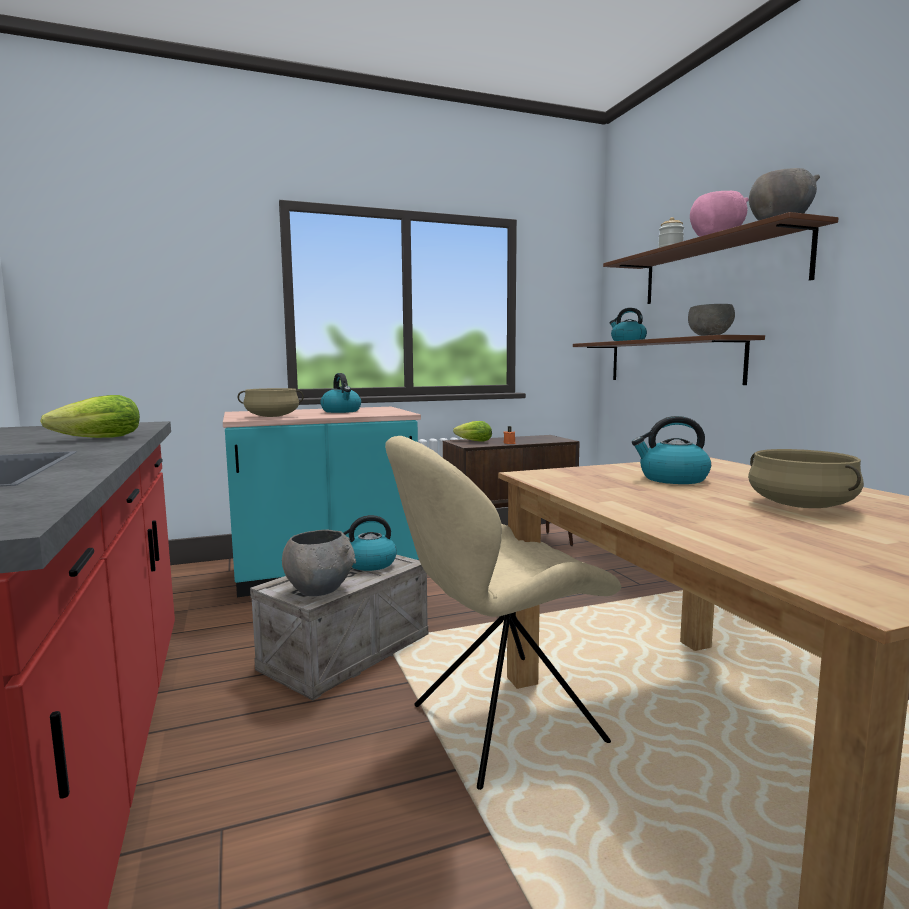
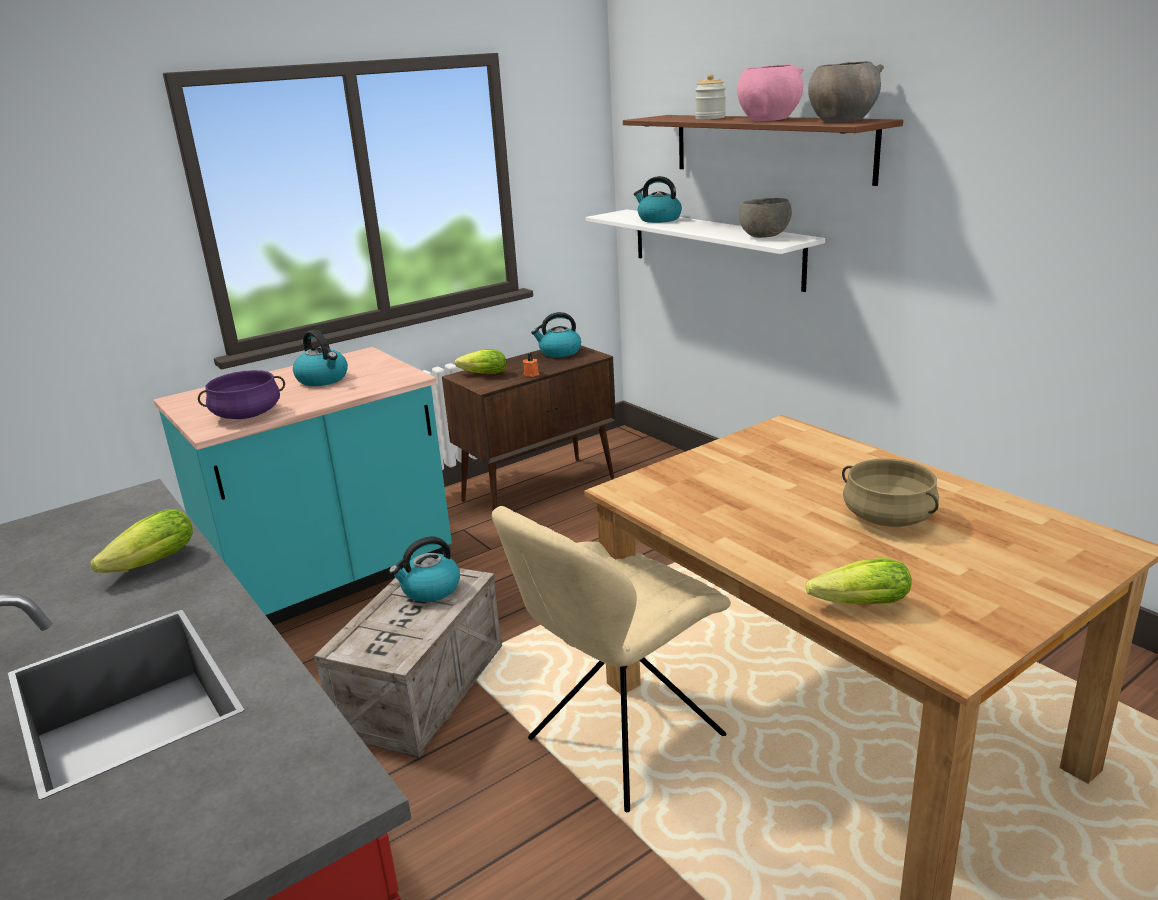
camera: 15 degrees left, 15 degrees up
(272, 416) = (247, 415): beige cooking pot -> purple cooking pot
(319, 589) = (397, 642): grey bowl -> none
(671, 361) = (714, 247): brown shelf -> white shelf
(672, 479) = (764, 478): kettle -> kettle (559, 352)
(740, 547) = (855, 605): none -> lettuce

